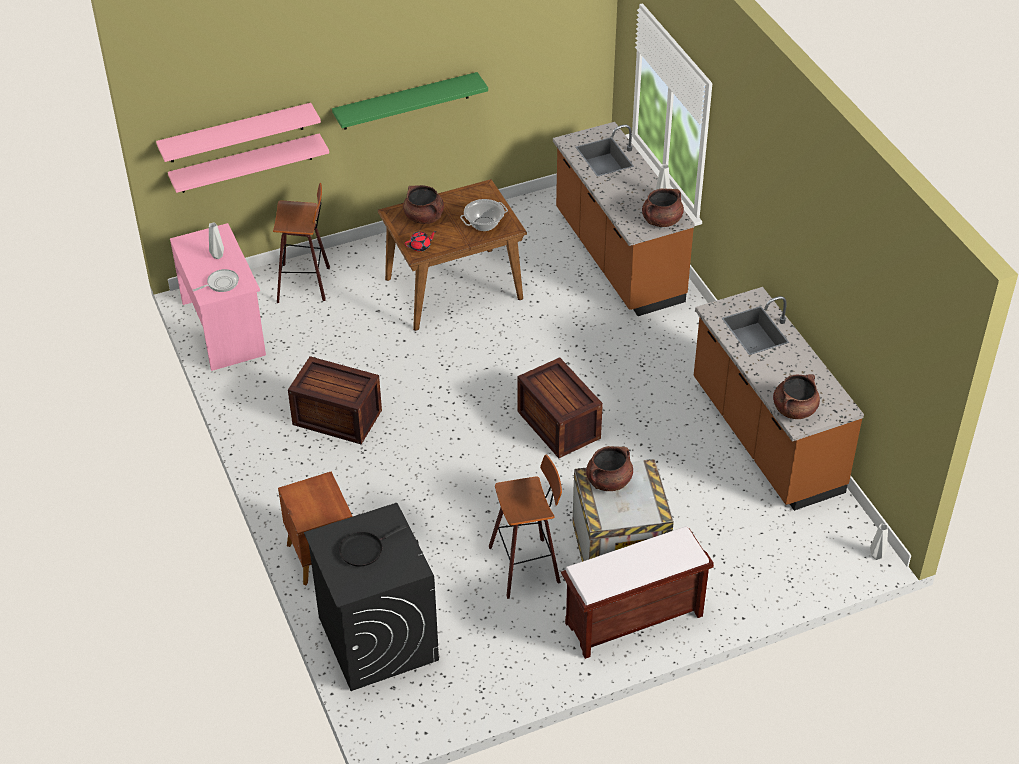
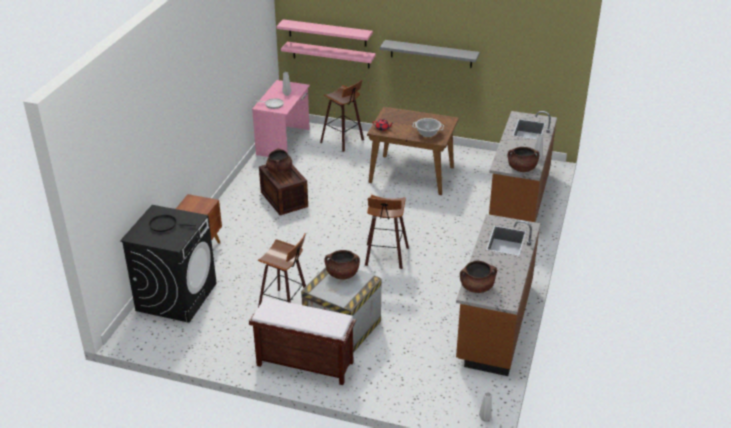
camera: 40 degrees right, 10 degrees down
(406, 101) = (431, 53): green shelf -> grey shelf
(424, 217) = (401, 118): brown cooking pot -> brown cooking pot (279, 171)
(559, 425) = (385, 257): crate -> stool

